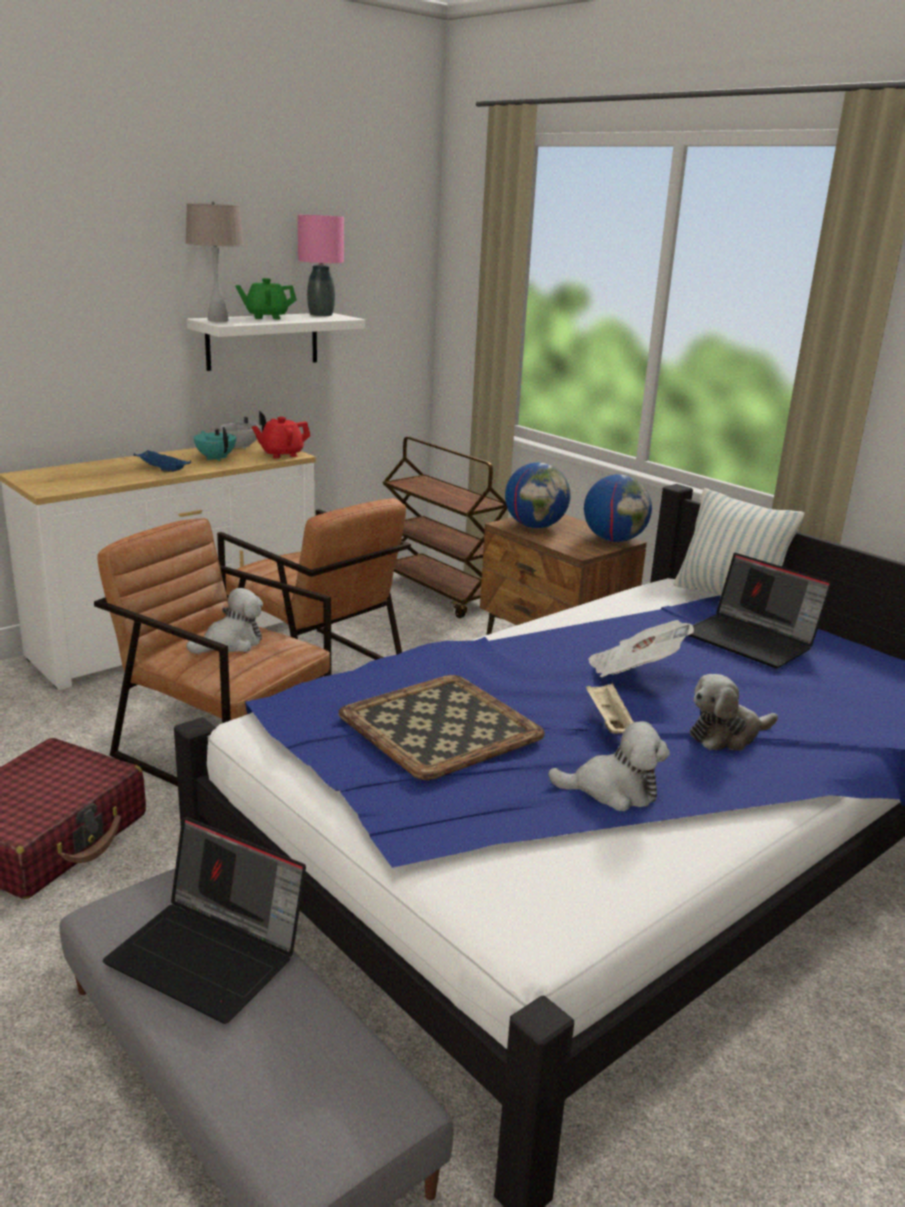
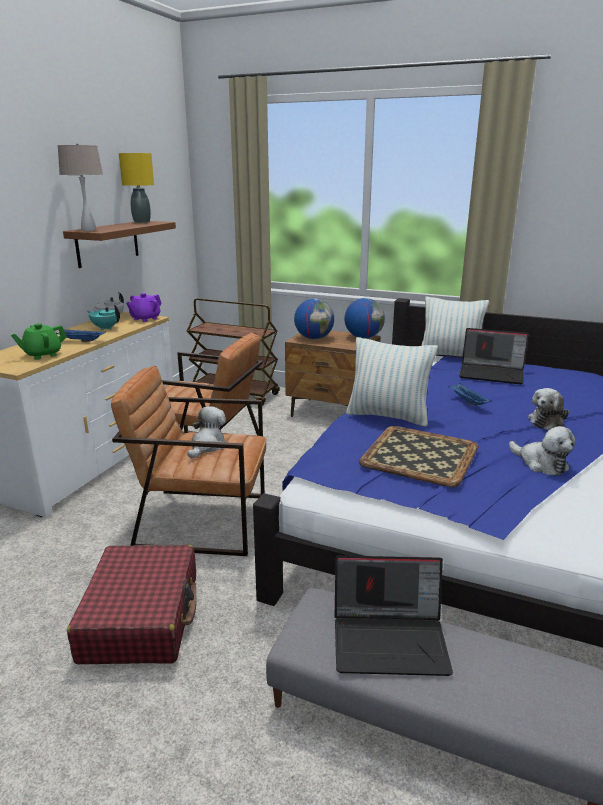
camera: 25 degrees left, 0 degrees up
(262, 341) = (107, 243): white shelf -> brown shelf
(266, 317) = (114, 226): green teapot -> green teapot (42, 355)
(281, 454) = (145, 319): red teapot -> purple teapot
(321, 315) = (142, 222): pink table lamp -> yellow table lamp
(482, 662) = (388, 416): none -> pillow
(608, 722) = (493, 430): beige tray -> none
(612, 790) = (540, 464): plush toy -> plush toy turned 75 degrees clockwise
(634, 671) = (467, 401): newspaper -> blue tray

